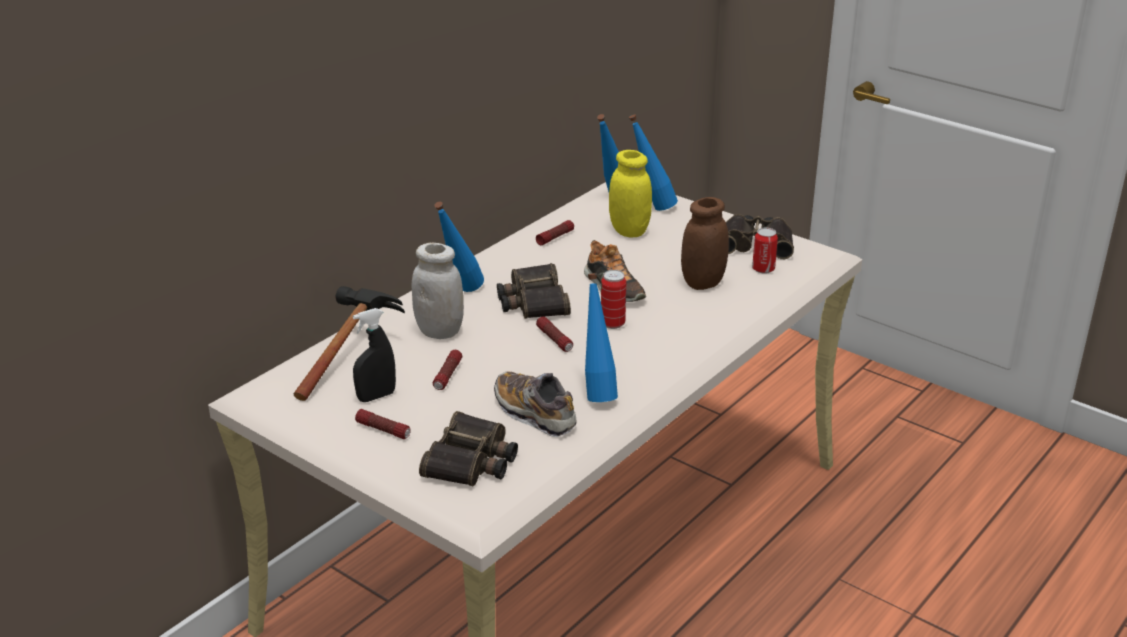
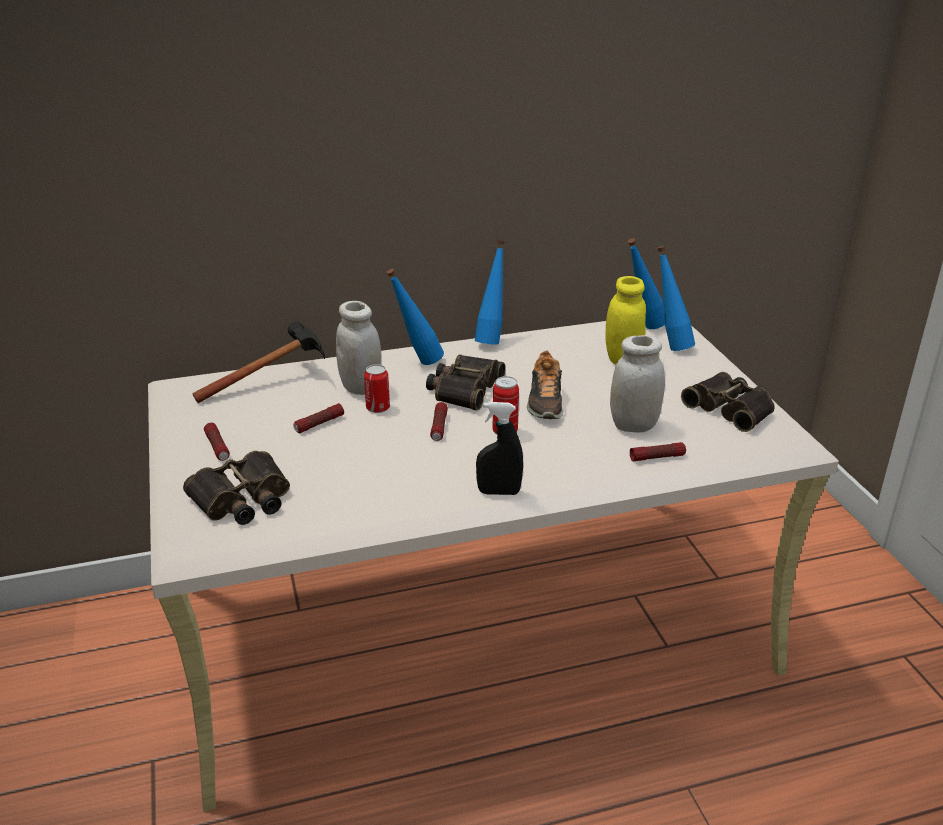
camera: 35 degrees right, 0 degrees up
(376, 396) = (248, 419): black spray bottle -> black spray bottle (499, 492)
(534, 414) = (340, 482): shoe -> none
(555, 237) = (550, 345): flashlight -> flashlight (657, 457)
(597, 392) = (414, 485): blue bottle -> blue bottle (491, 340)
(703, 283) = (633, 425): brown jar -> white jar
(763, 269) = (709, 433): can -> can (378, 408)

